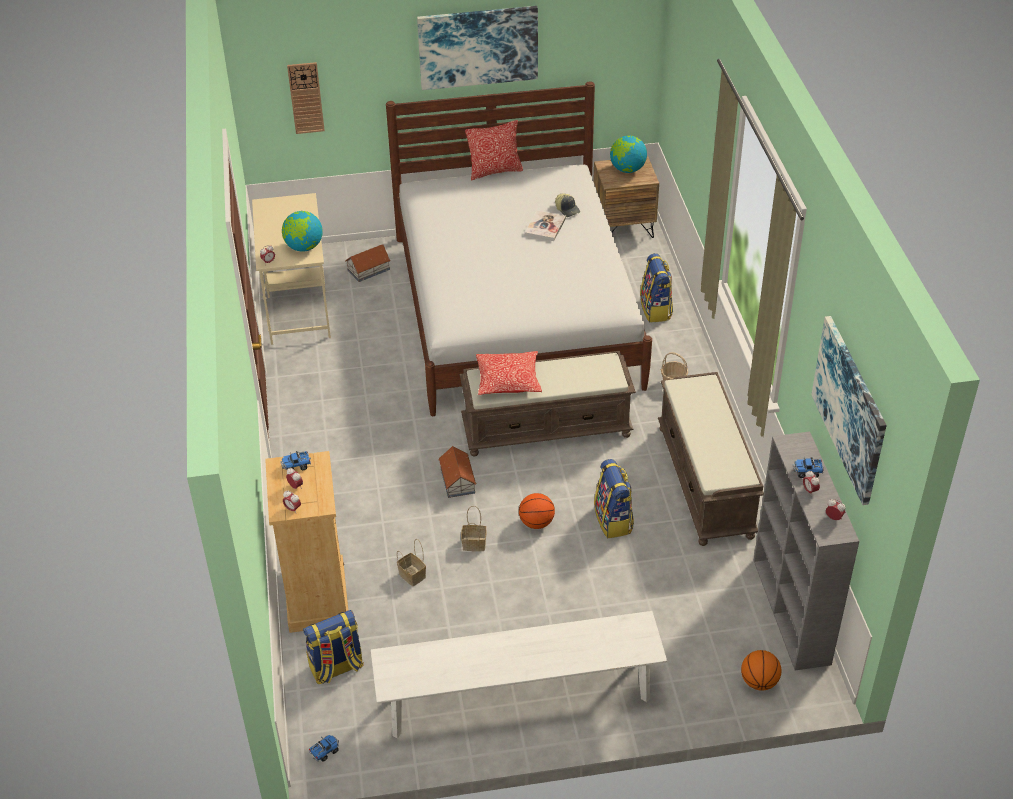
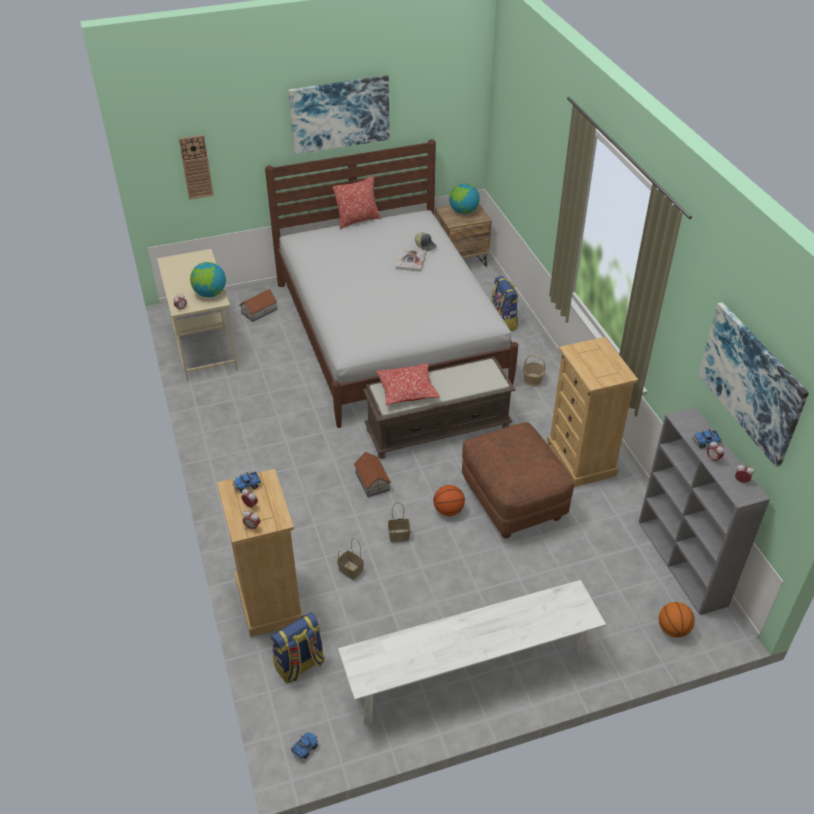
camera: 10 degrees left, 0 degrees up
(614, 521) = (513, 501): backpack -> brown ottoman
(706, 482) = (581, 459): brown bench -> beige dresser

